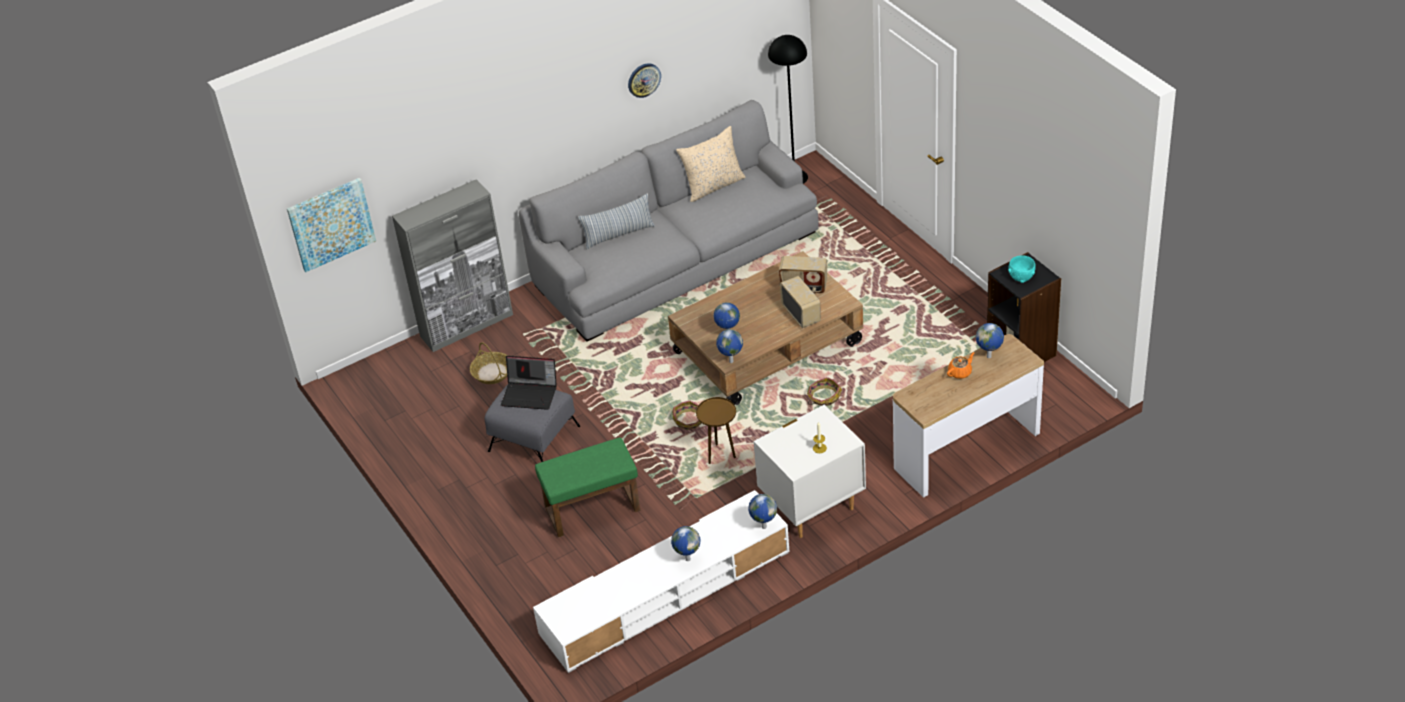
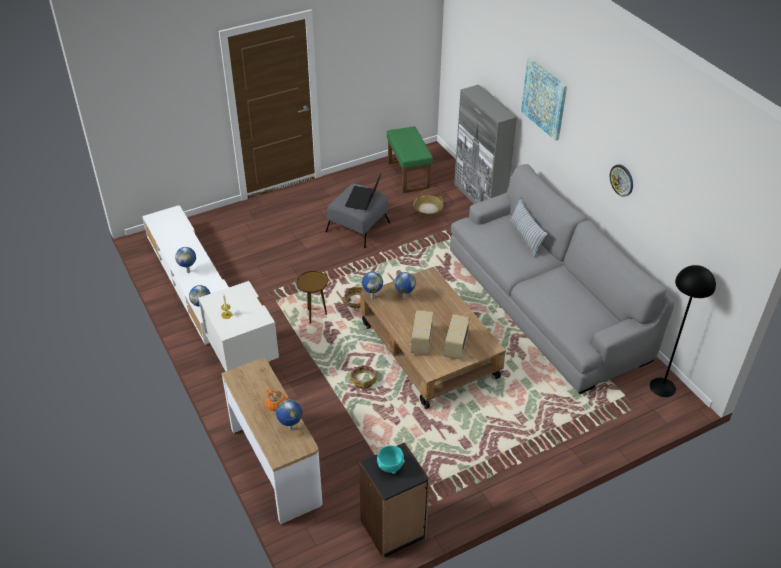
camera: 90 degrees right, 0 degrees up
(331, 224) = (460, 54): picture -> picture (544, 98)
(593, 508) = (283, 252): green ottoman -> green ottoman (409, 175)
(713, 186) = (588, 293): beige pillow -> none
(801, 314) = (421, 342): radio -> radio turned 120 degrees clockwise

